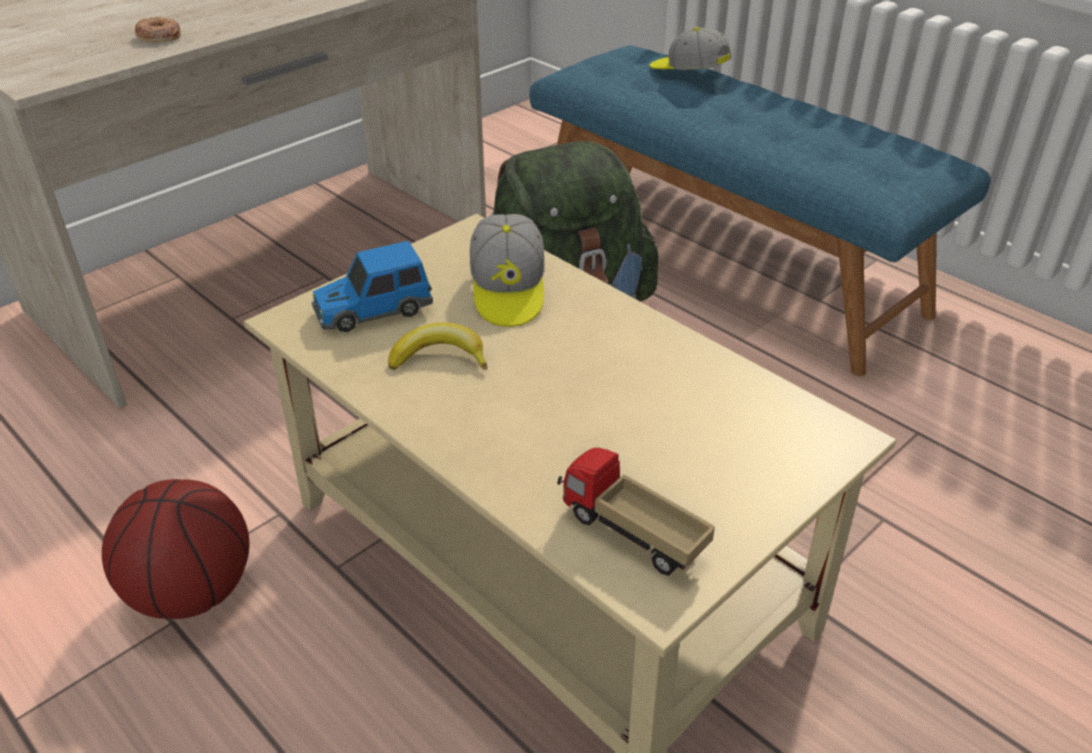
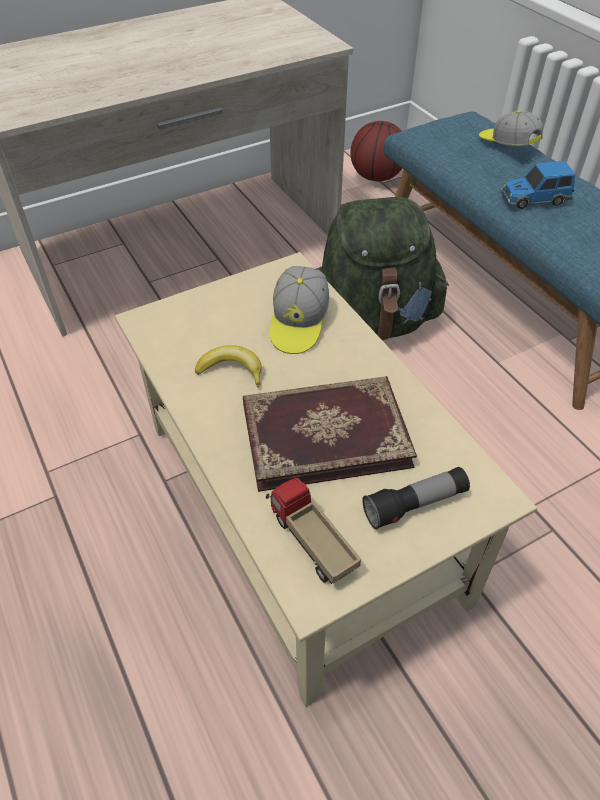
camera: 15 degrees right, 10 degrees up
(158, 36) = (101, 88): donut -> none
(191, 591) = (72, 477): basketball -> basketball (376, 176)
(372, 310) = (200, 322): toy car -> toy car (533, 199)
(596, 407) = (325, 433): none -> book
(747, 465) = (415, 505): none -> flashlight

